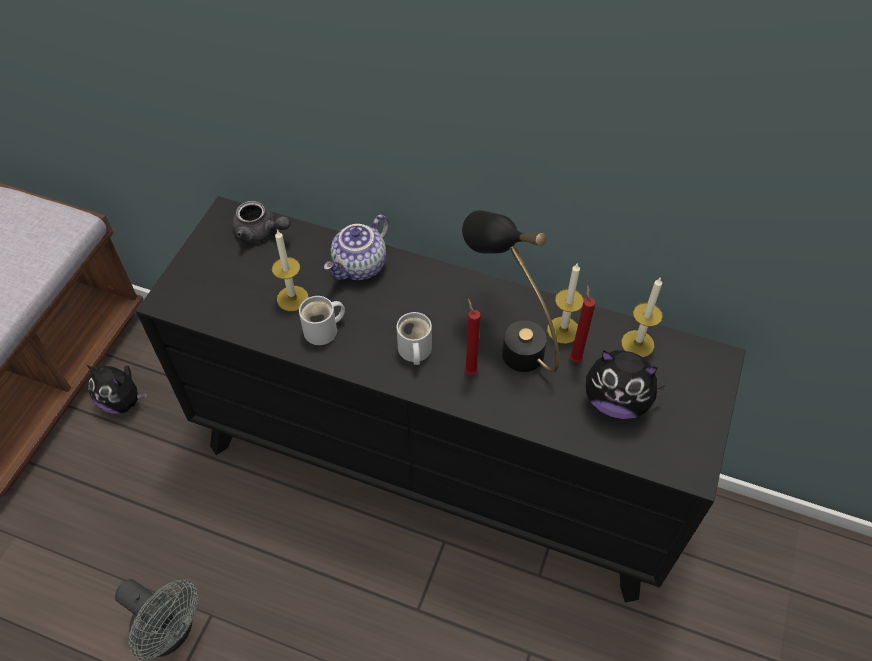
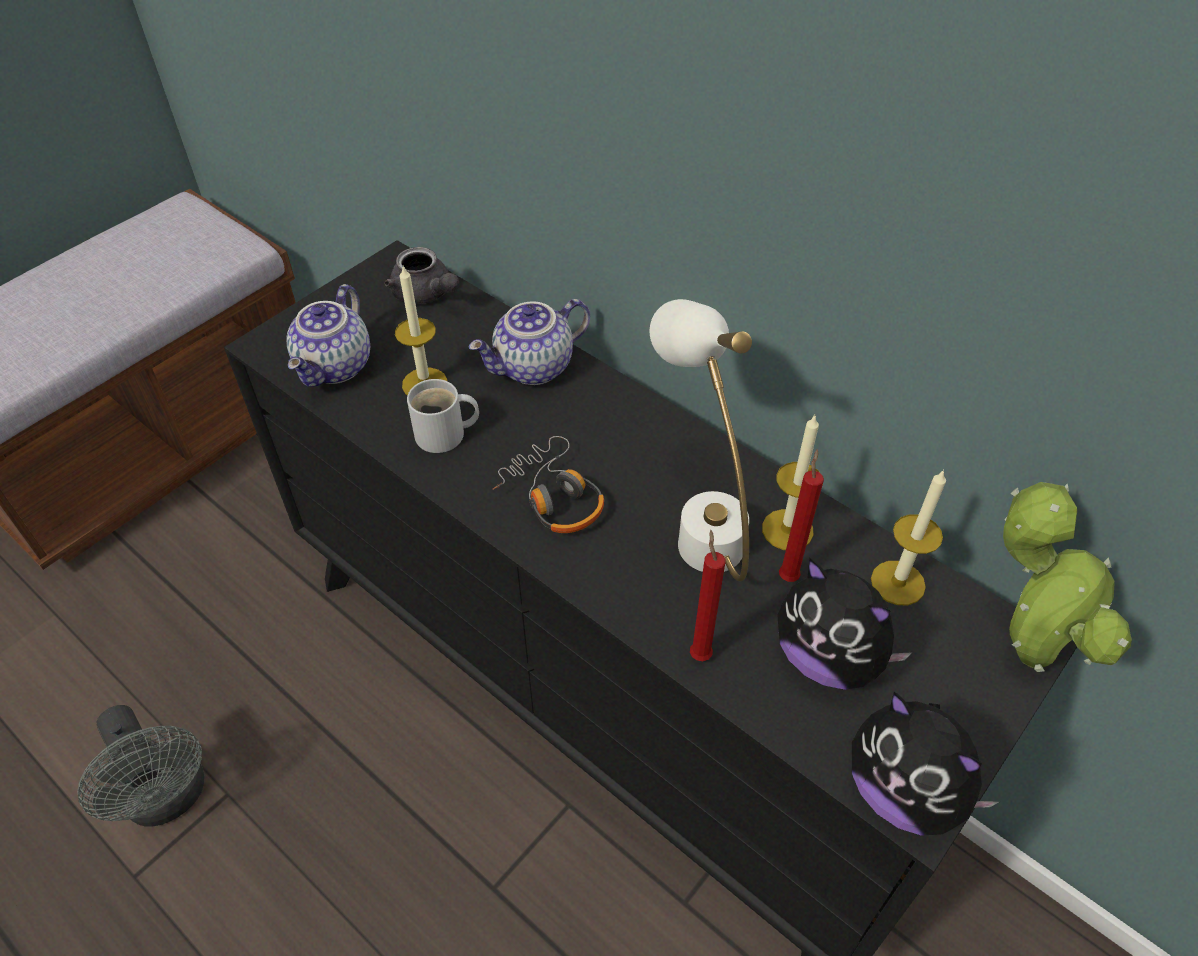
camera: 20 degrees right, 5 degrees down
(123, 401) = (250, 493): plush toy -> plush toy (904, 791)
(225, 303) = (336, 367): none -> teapot
(413, 351) = (553, 496): white mug -> headphones
(469, 370) = (621, 546): red candle -> red candle (699, 652)
(509, 340) = (699, 520): black table lamp -> white table lamp
(718, 362) = (1024, 650): none -> potted plant

